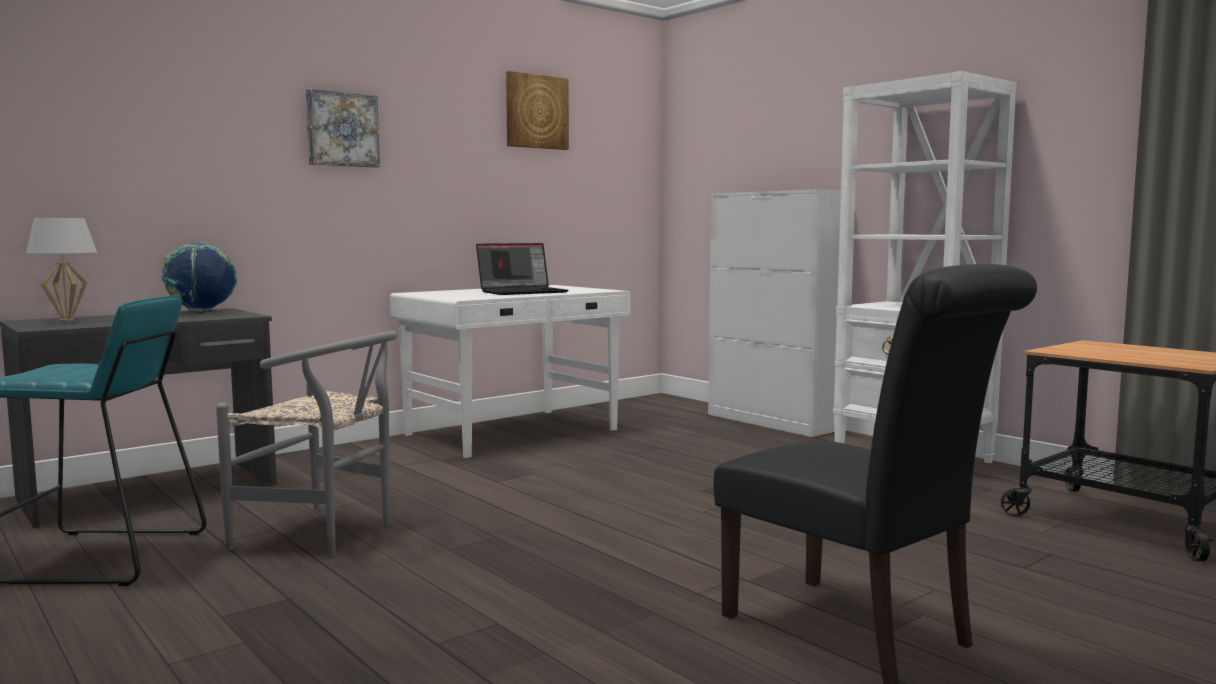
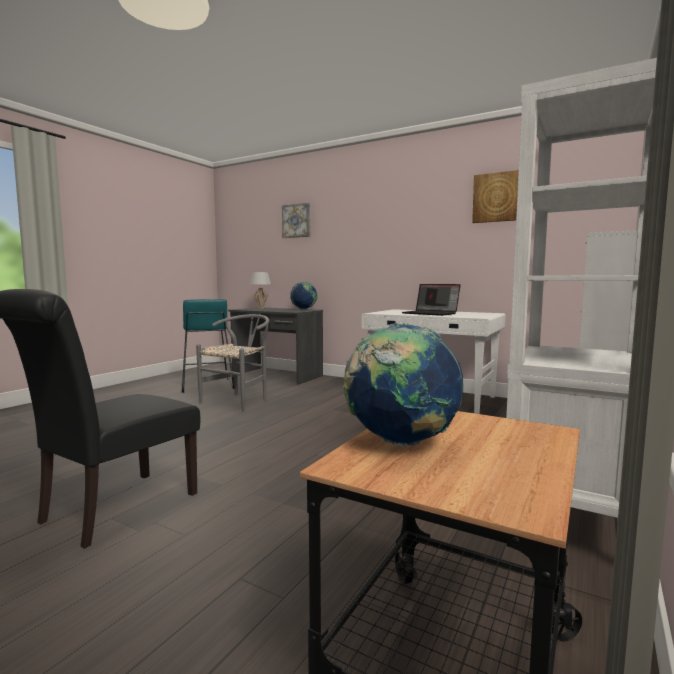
camera: 70 degrees right, 0 degrees up
(326, 534) = (239, 400): grey chair -> grey chair turned 150 degrees counterclockwise
(342, 129) = (374, 226): picture -> picture (297, 221)
(1139, 357) = (400, 443): none -> globe

